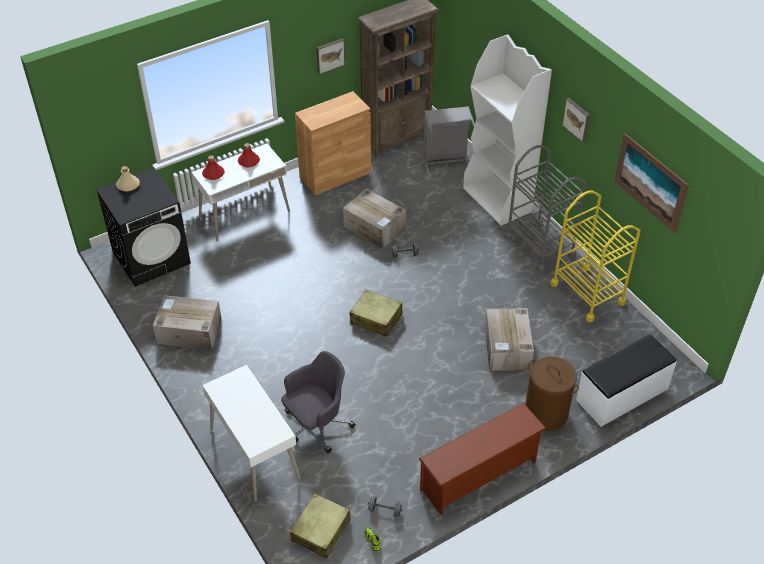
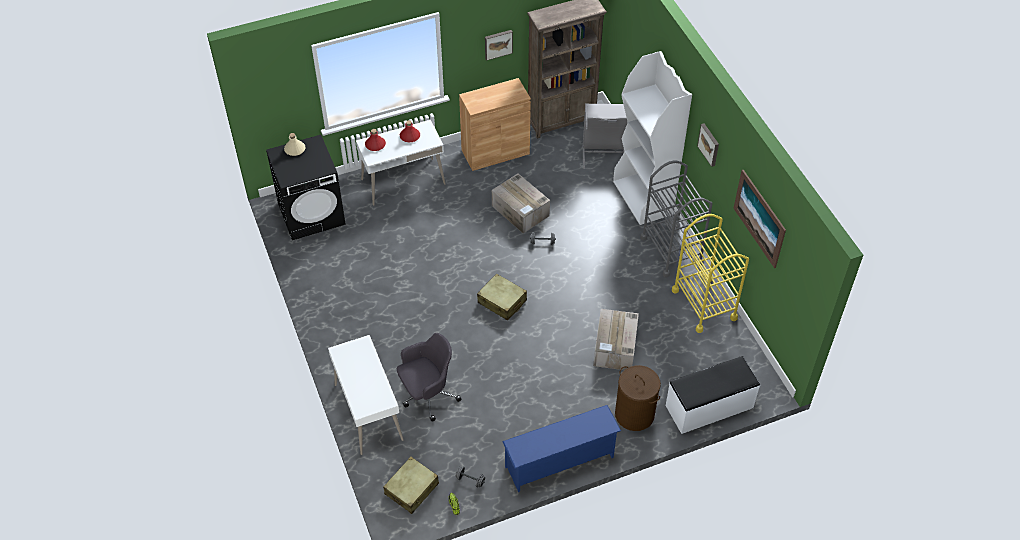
camera: 10 degrees right, 5 degrees up
(188, 331) = (332, 290): cardboard box -> none
(479, 477) = (560, 463): brown shoe rack -> blue shoe rack

